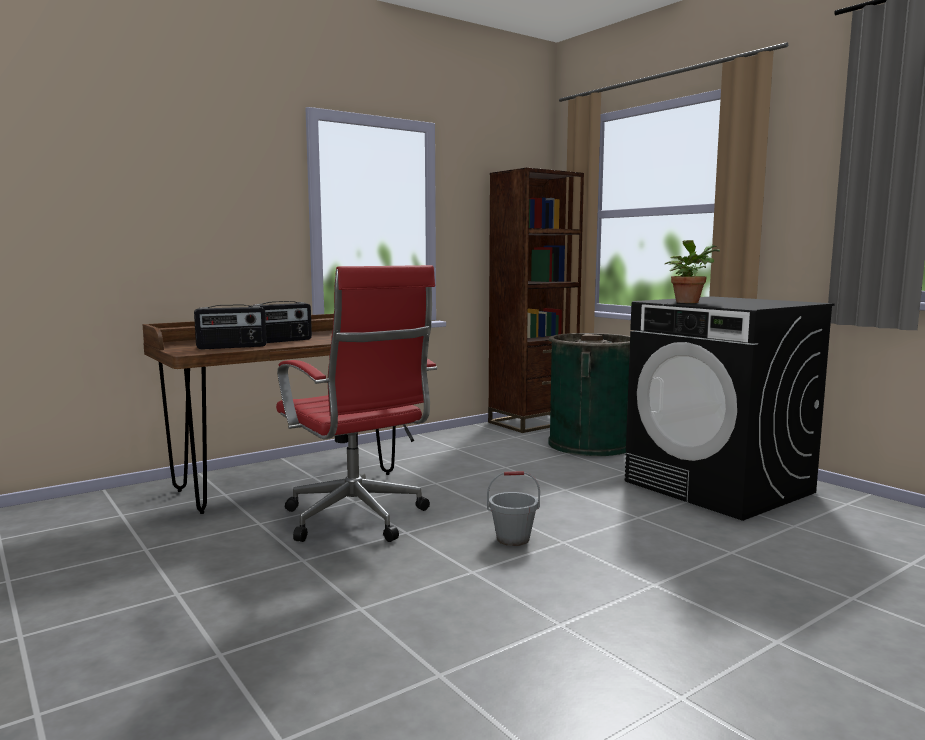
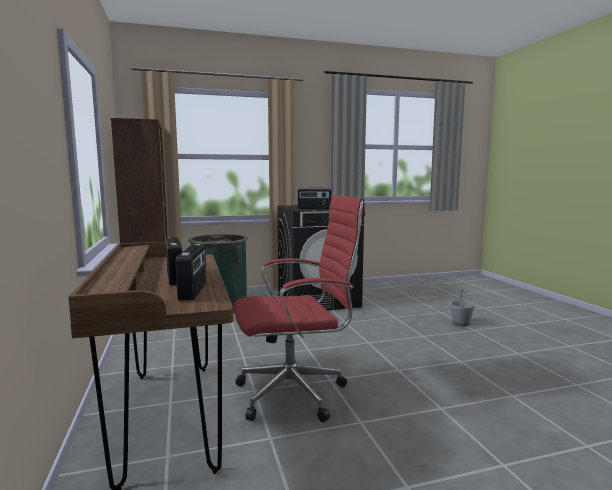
camera: 70 degrees left, 0 degrees up
(513, 539) = (358, 352): grey bucket -> grey bucket (460, 323)
(688, 302) = (314, 208): potted plant -> radio

